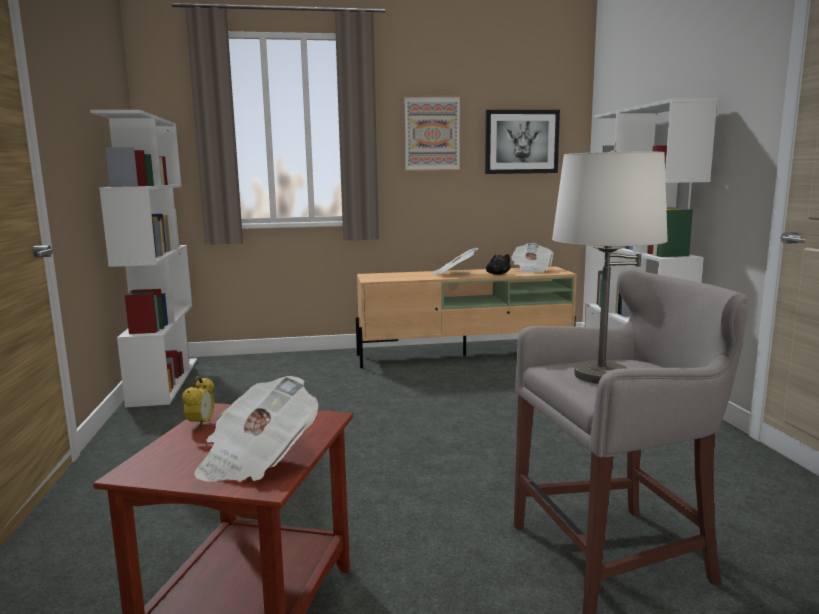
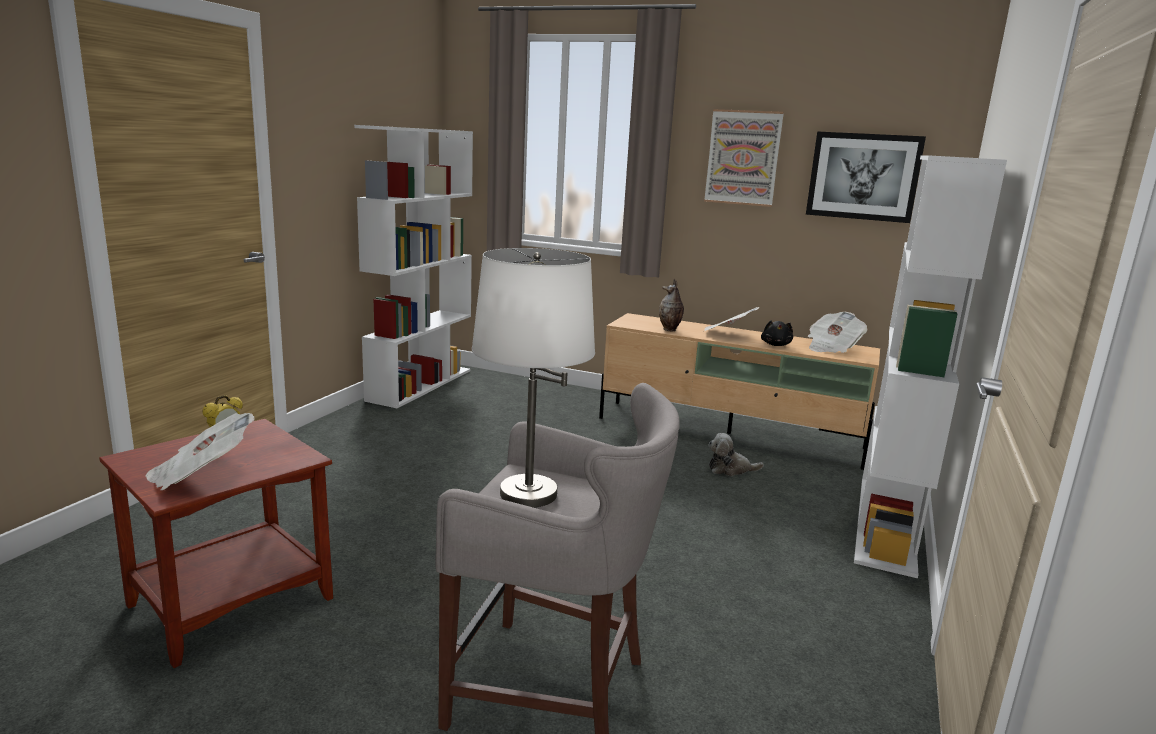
camera: 30 degrees right, 5 degrees up
(412, 277) = (670, 329): none -> vase
(500, 376) = (730, 469): none -> plush toy

